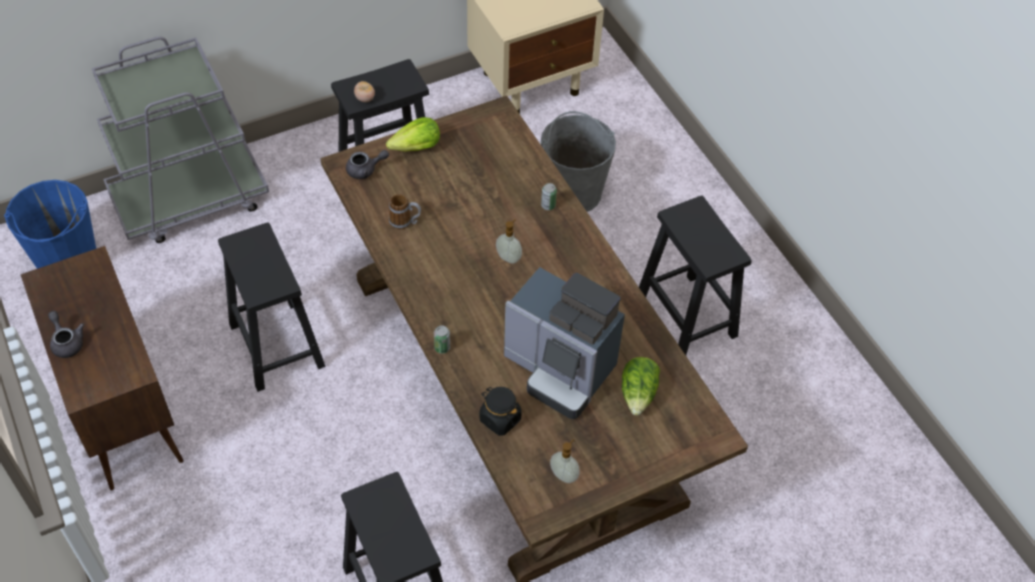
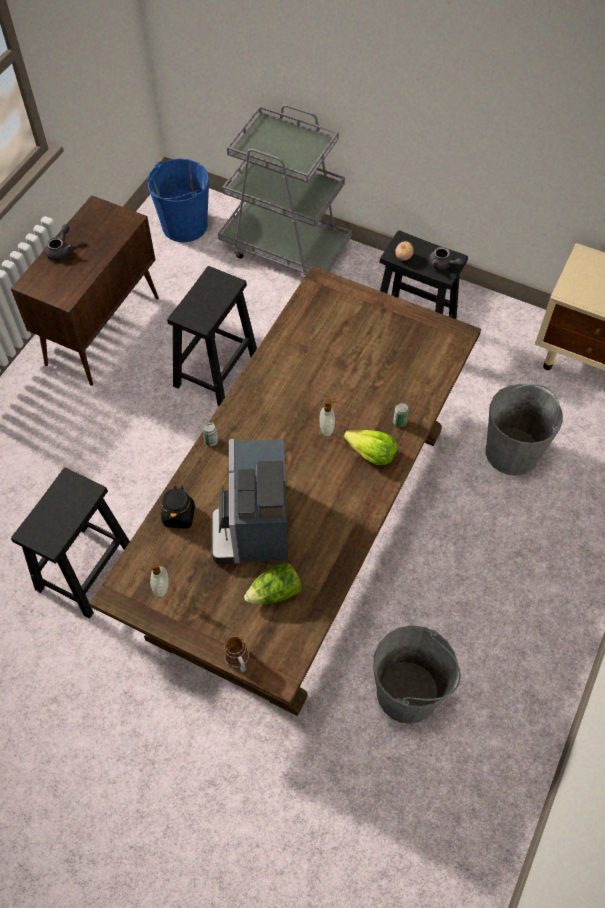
camera: 55 degrees right, 5 degrees up
(365, 170) = (325, 296): grey teapot -> grey teapot (443, 265)
(405, 222) = (301, 348): mug -> mug (238, 662)
(416, 147) = (374, 310): lettuce -> lettuce (371, 454)
(687, 318) = (469, 606): black stool -> none
(729, 413) = (408, 693): none -> grey bucket

